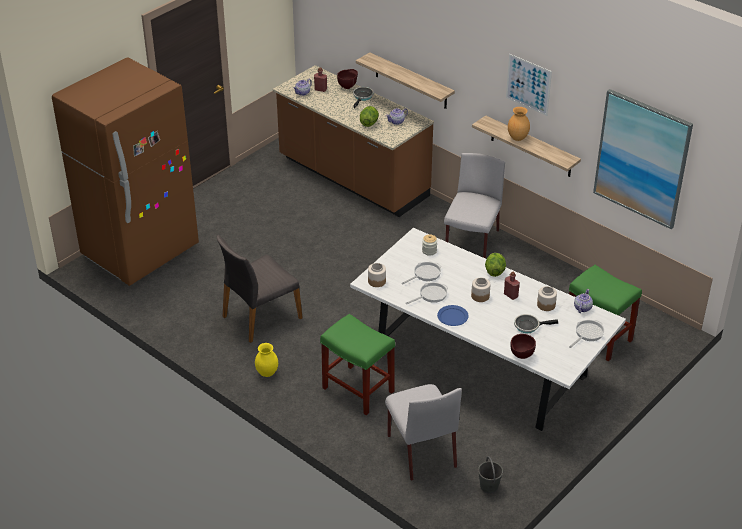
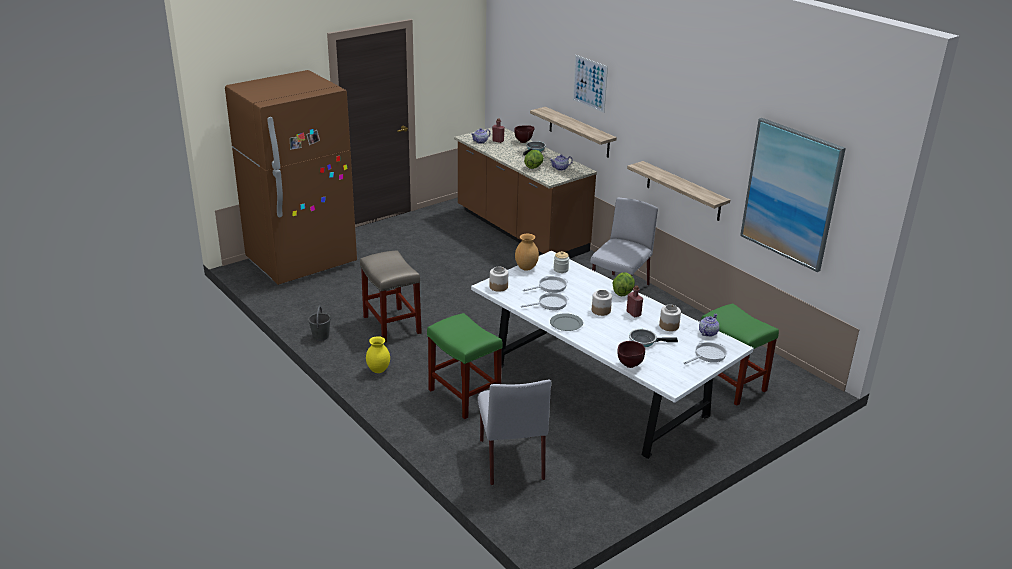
camera: 10 degrees right, 10 degrees down
(260, 317) = (391, 324): grey chair -> beige stool
(452, 317) = (566, 324): blue plate -> grey plate
(489, 487) = (574, 503): grey bucket -> grey bucket (320, 337)
(517, 138) = (670, 179): brown vase -> brown vase (526, 268)
(528, 84) = (684, 122): picture -> picture (590, 83)

